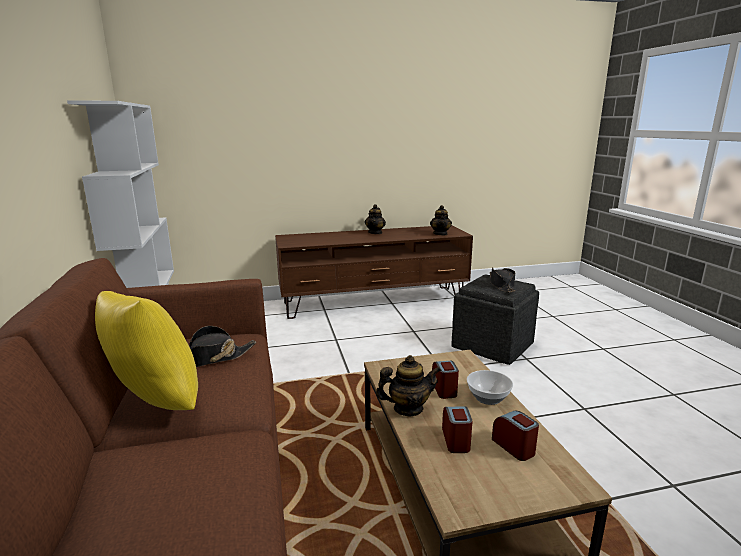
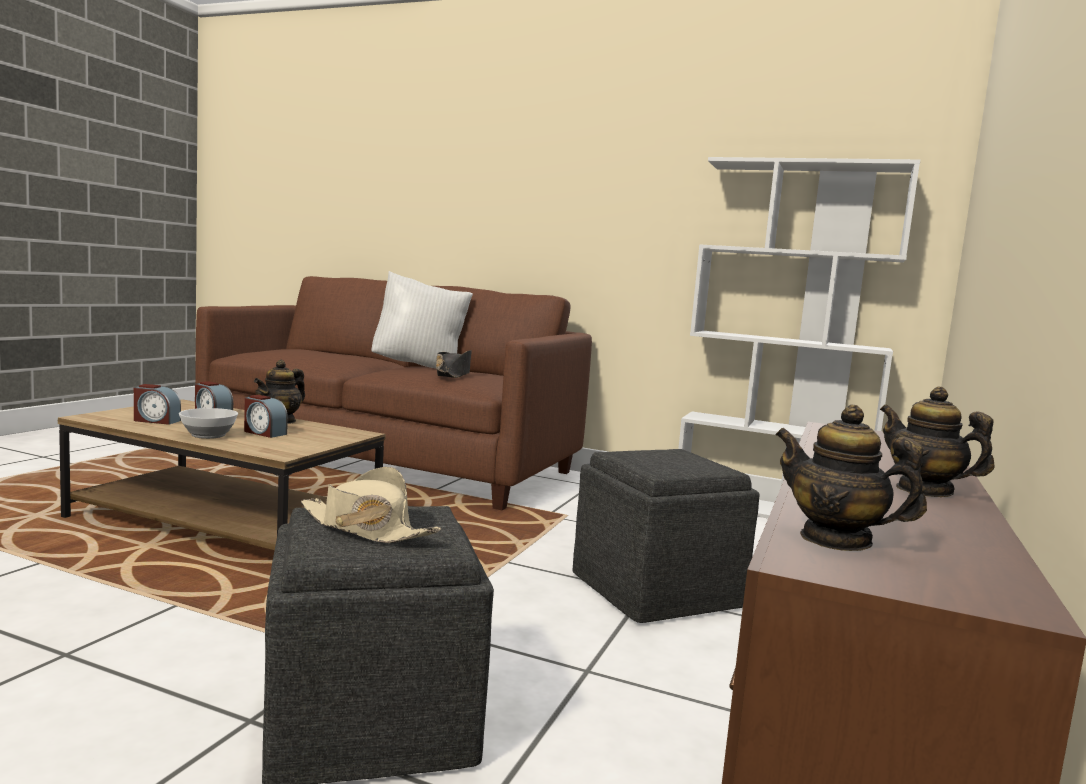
camera: 125 degrees right, 10 degrees down
(154, 403) = (419, 366): yellow pillow -> white pillow
(330, 338) = (658, 591): none -> grey ottoman
(501, 285) = (366, 528): black hat -> beige hat

